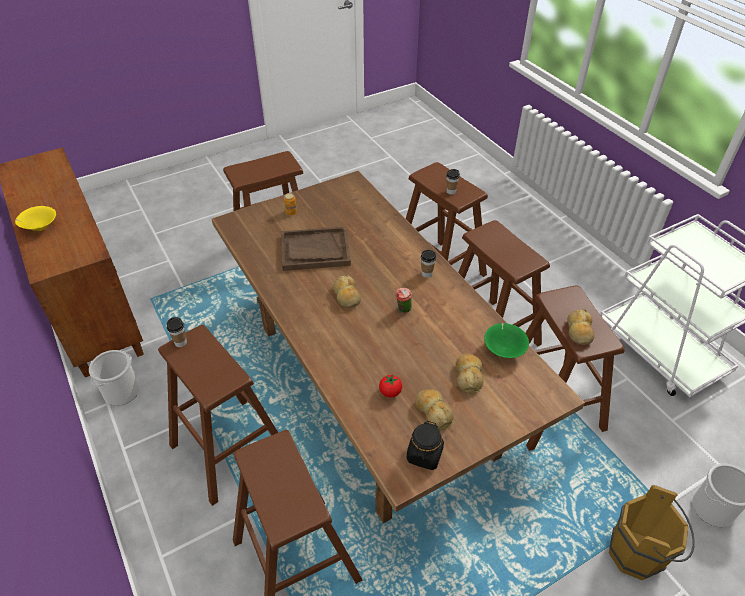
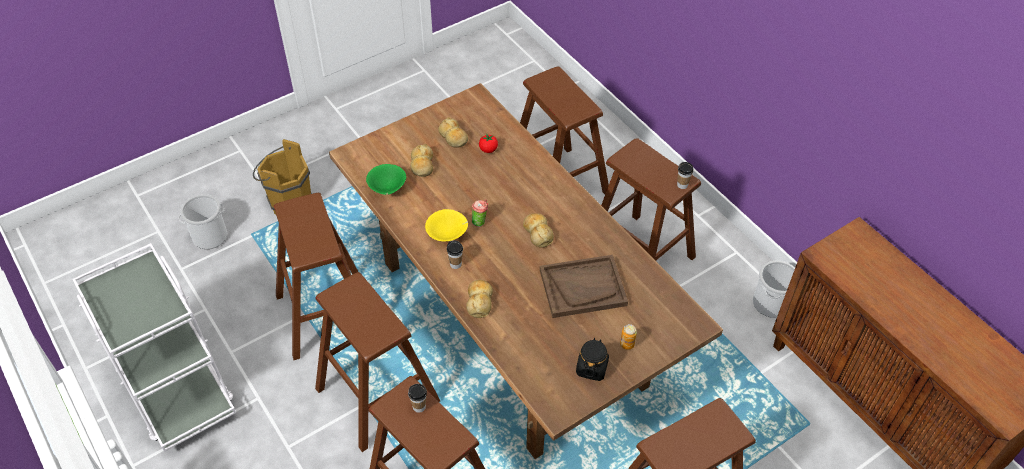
camera: 175 degrees right, 5 degrees up
(40, 228) = (909, 285): yellow bowl -> yellow bowl (448, 235)
(424, 455) = (460, 110): black jar -> black jar (591, 368)
(579, 331) = (311, 216): bread -> bread (479, 301)

